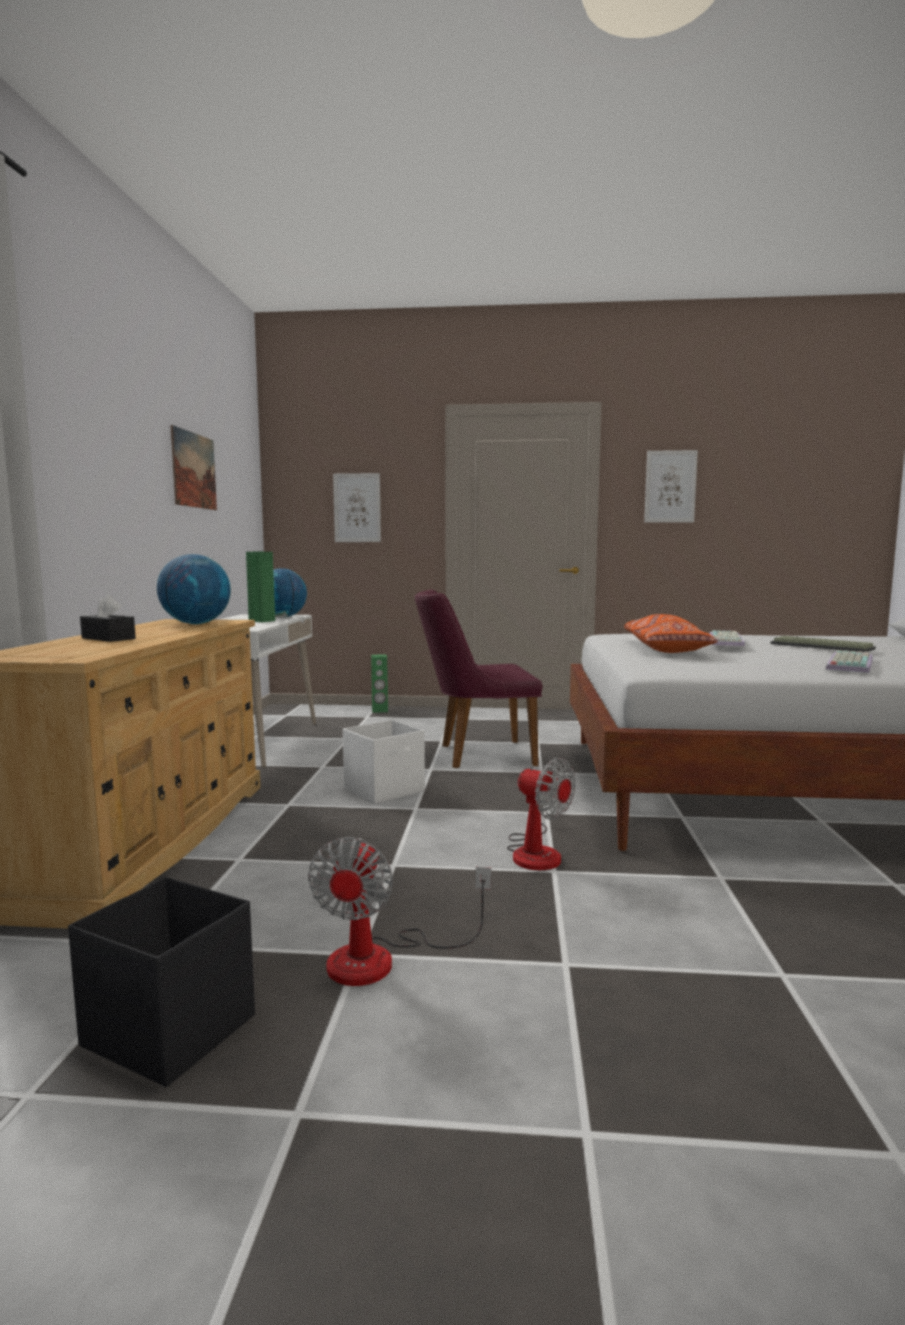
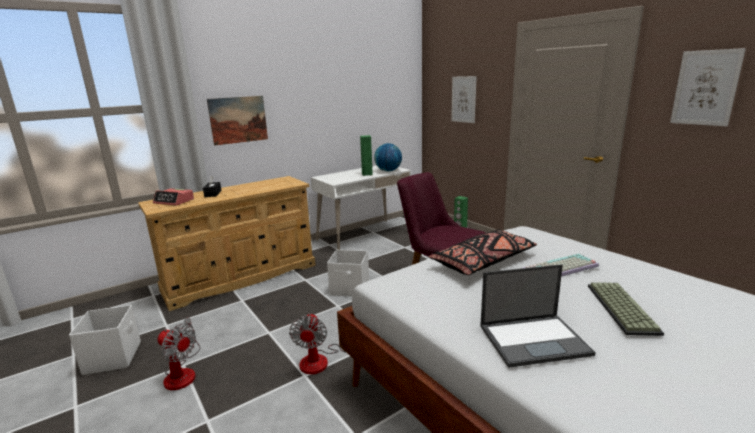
camera: 50 degrees right, 10 degrees up
(60, 650) = (174, 201): none -> alarm clock
(169, 1030) = (113, 357): black storage box -> white storage box
(194, 470) = (342, 90): picture -> picture (238, 120)
(196, 624) = (277, 184): globe -> none
(383, 959) = (182, 372): fan -> fan turned 120 degrees counterclockwise
(665, 649) = (483, 262): orange pillow -> black pillow
(848, 663) = (534, 339): keyboard -> laptop

